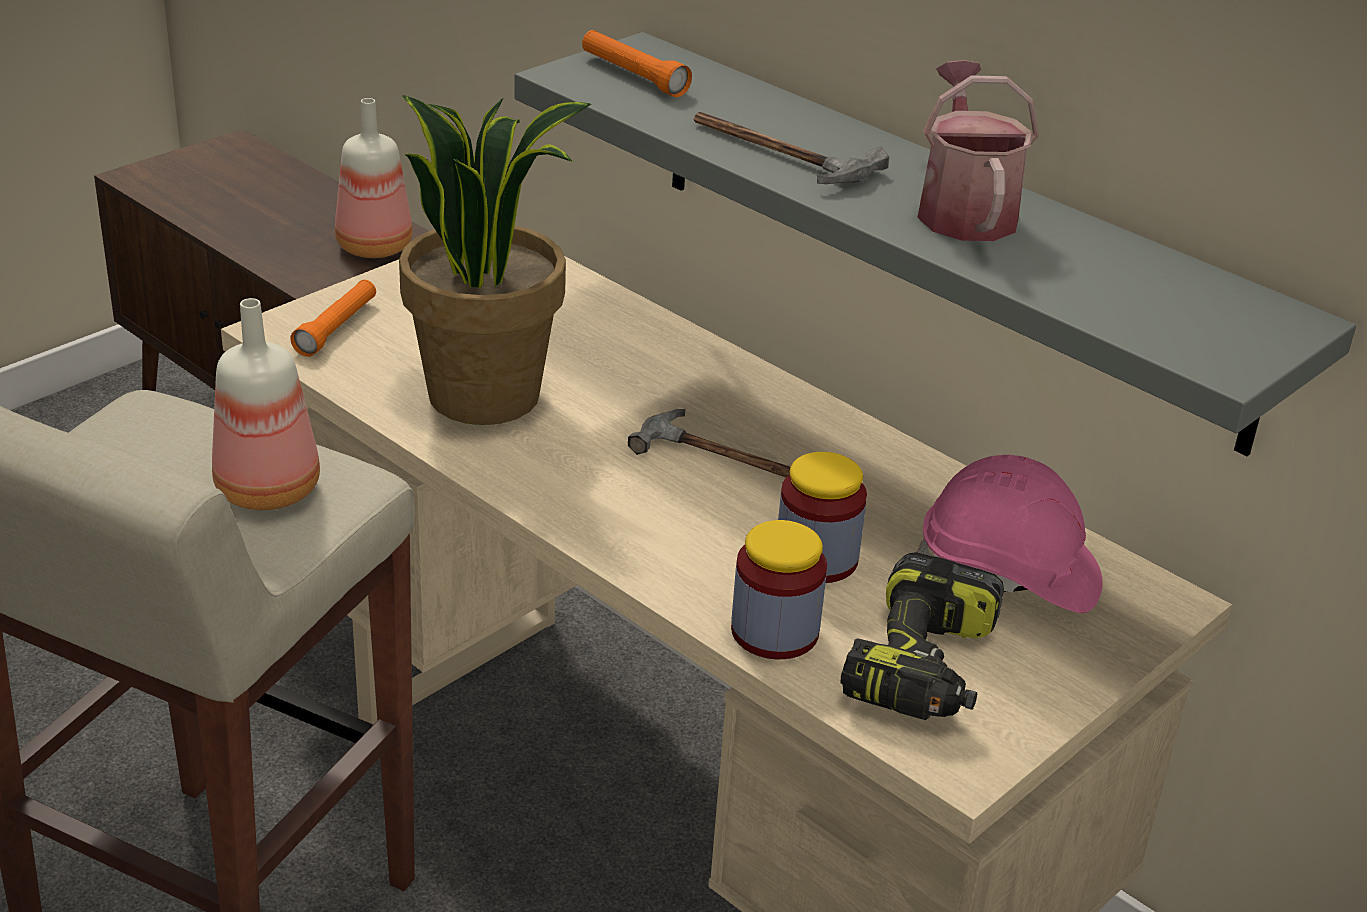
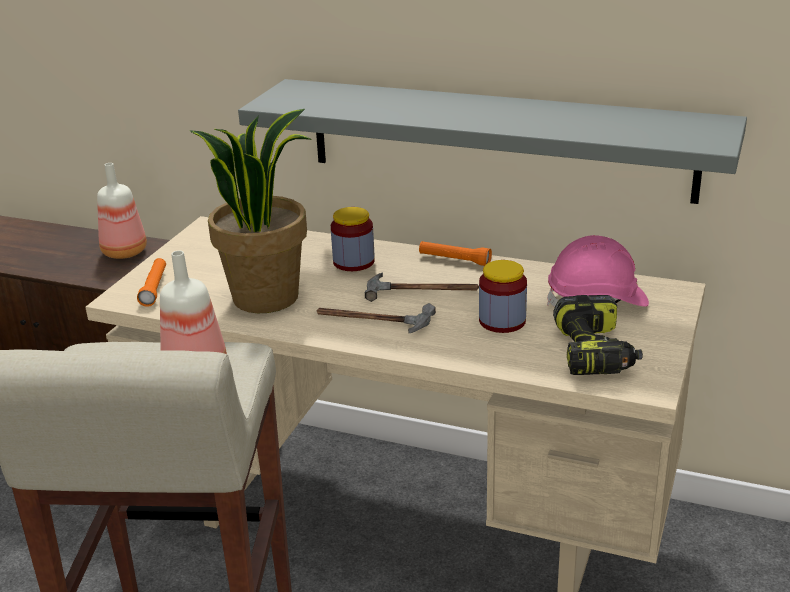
camera: 20 degrees left, 5 degrees down
(633, 76) = (303, 97): orange flashlight -> orange flashlight (454, 260)
(774, 632) = (511, 359): jar -> jar (353, 262)
(776, 154) = (413, 112): hammer -> hammer (372, 320)
(964, 210) = (528, 114): watering can -> none

